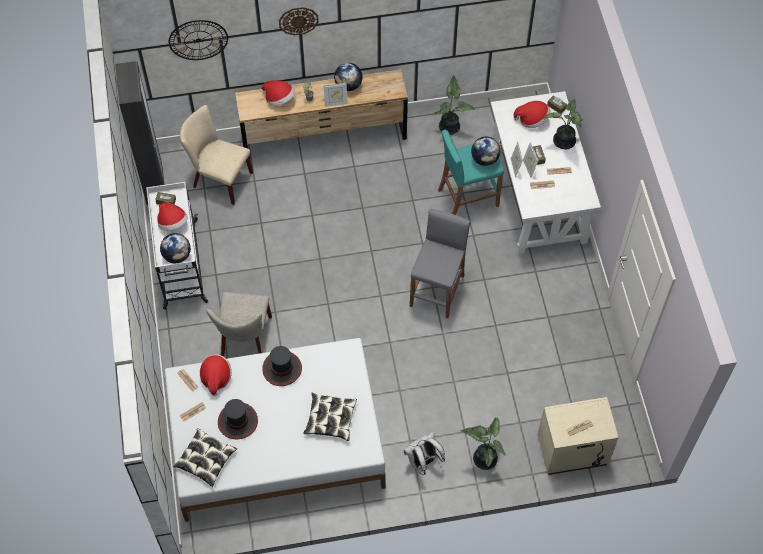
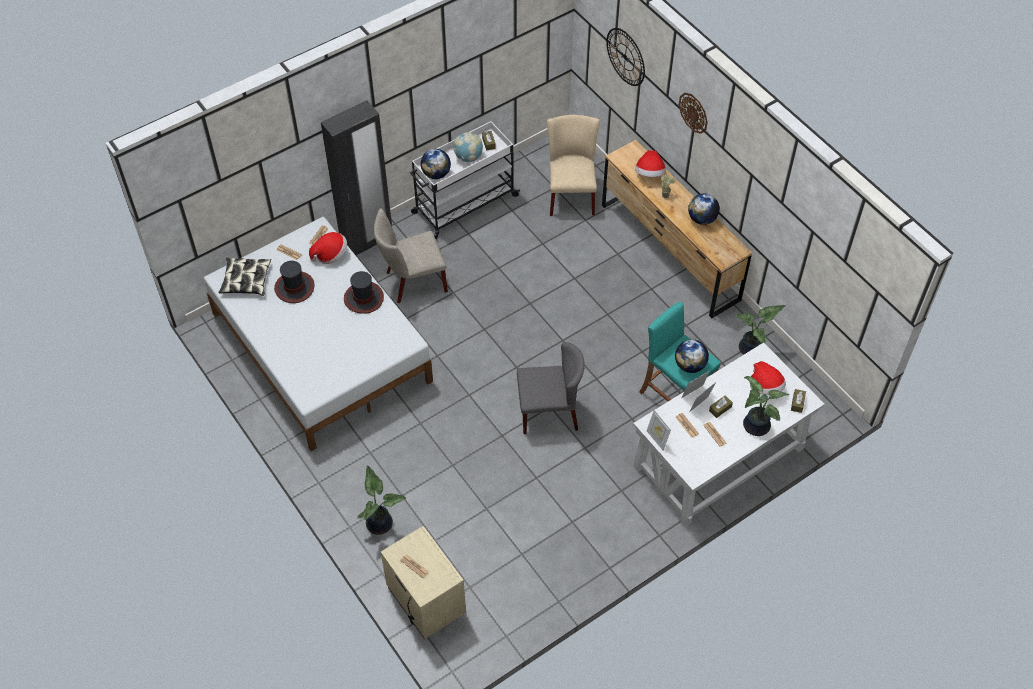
camera: 65 degrees right, 5 degrees down
(155, 185) = (536, 152): black wardrobe -> black wardrobe (367, 241)
(173, 223) = (468, 157): hat -> globe
(330, 419) = (328, 355): pillow -> none
(336, 103) = (674, 217): picture frame -> picture frame (657, 439)
(423, 461) = (352, 471): white backpack -> none
(437, 290) = (549, 412): grey stool -> grey chair

